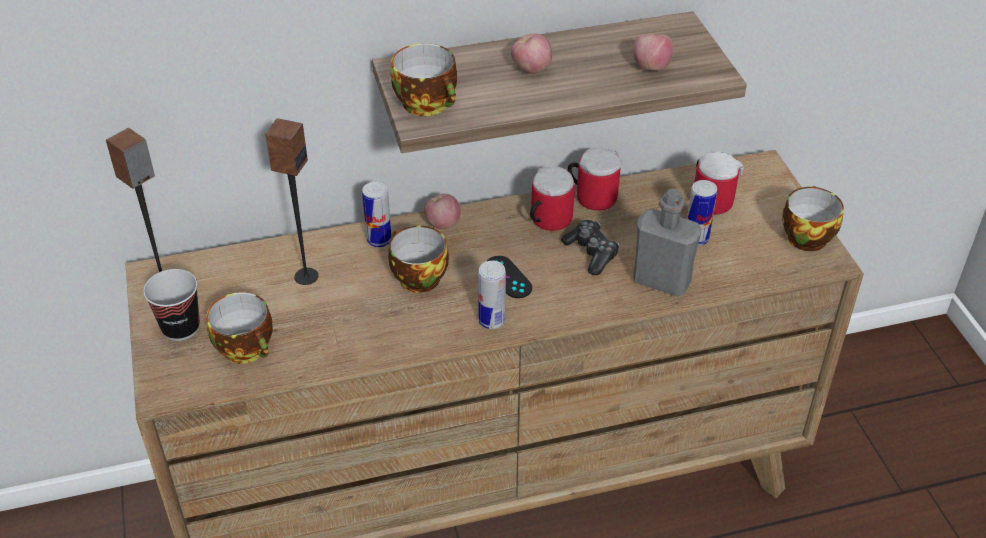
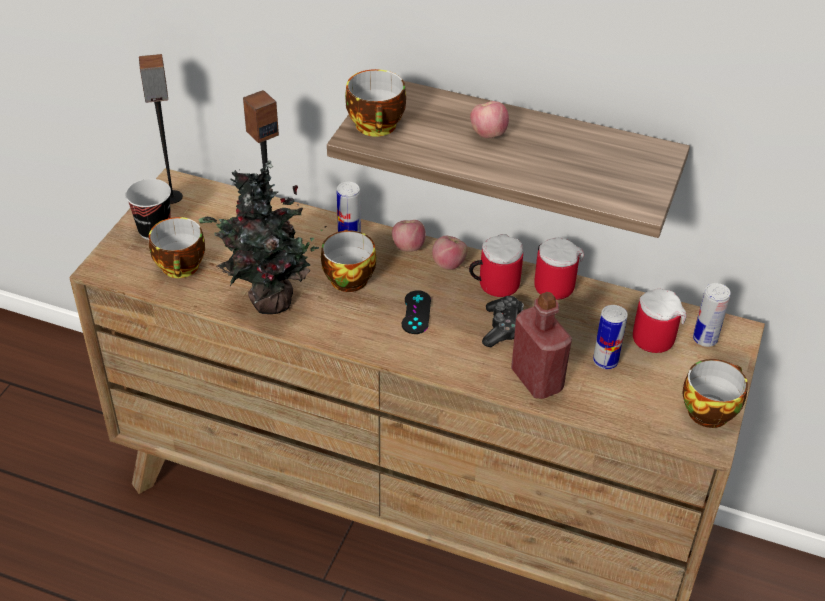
camera: 35 degrees right, 0 degrees up
(366, 337) = (267, 302): none -> potted plant
(492, 321) = (369, 338): can -> can (705, 339)
(651, 67) = (591, 175): apple -> apple (449, 264)
(661, 281) = (537, 380): grey bottle -> red bottle

